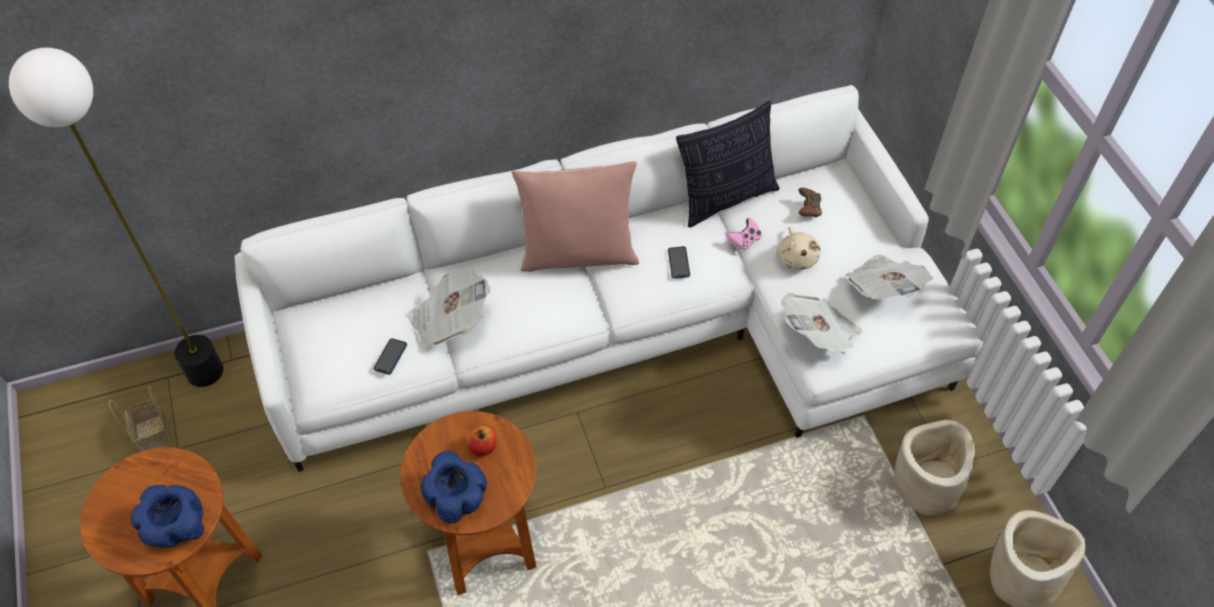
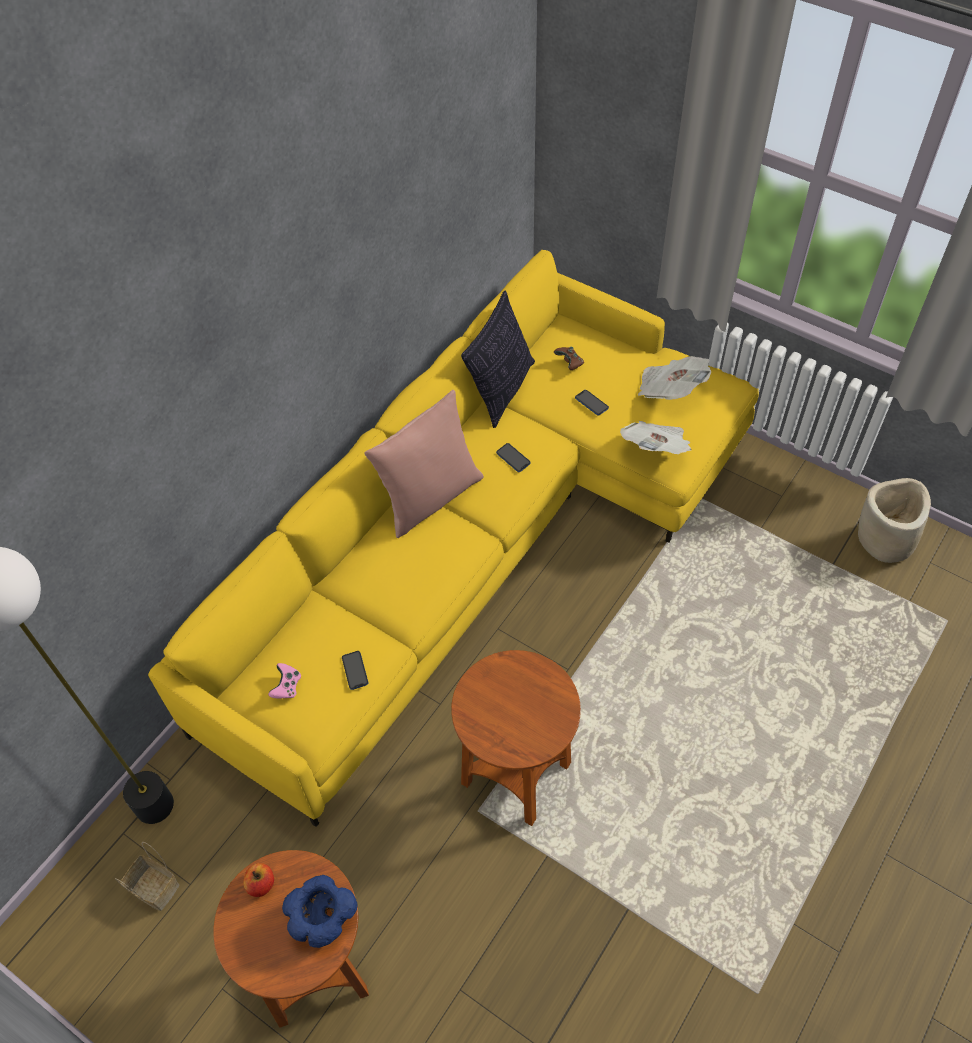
camera: 35 degrees left, 0 degrees up
(450, 320) = (376, 611): newspaper -> none
(457, 498) = (527, 733): blue bowl -> none
(483, 447) = (511, 682): apple -> apple (261, 884)
(629, 327) = (480, 540): white sofa -> yellow sofa
(744, 240) = (544, 413): pink game controller -> pink game controller (287, 687)
(796, 257) = (591, 403): beige plush toy -> phone
(925, 485) = (778, 519): beige planter -> none

